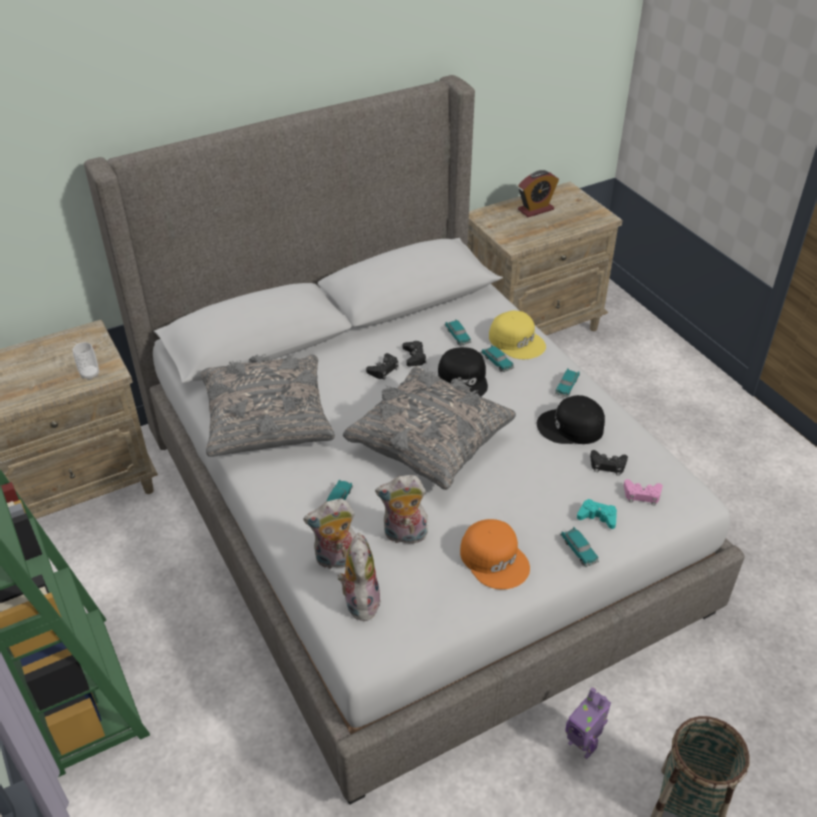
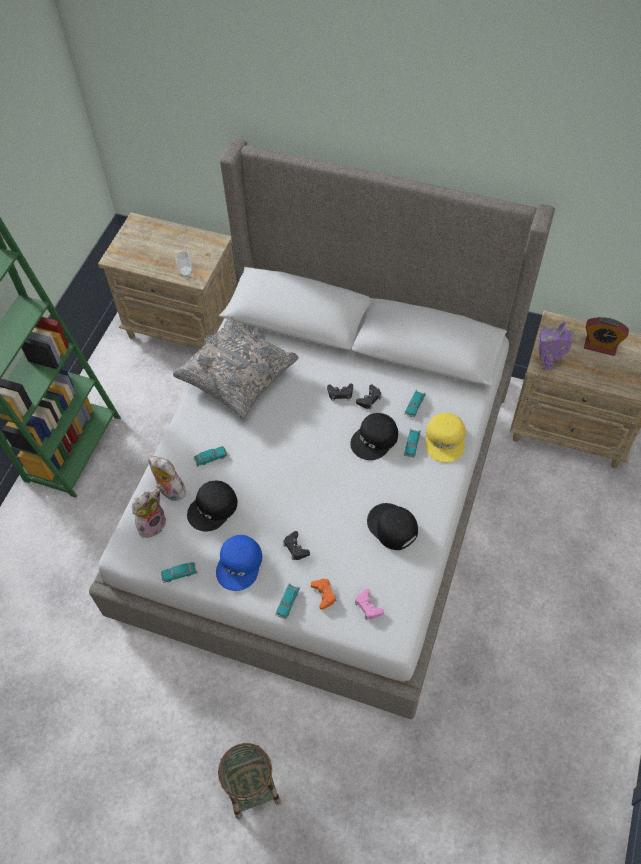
camera: 50 degrees right, 15 degrees up
(404, 536) = (213, 508): plush toy -> black cap
(429, 444) = (299, 465): grey pillow -> none
(495, 558) = (240, 564): orange cap -> blue cap
(567, 386) = (430, 498): toy car -> toy car (179, 573)
(582, 745) = (244, 704): toy robot -> toy robot (547, 363)
(597, 517) = (324, 594): turquoise game controller -> orange game controller
(607, 465) = (376, 570): black game controller -> black game controller (295, 548)

